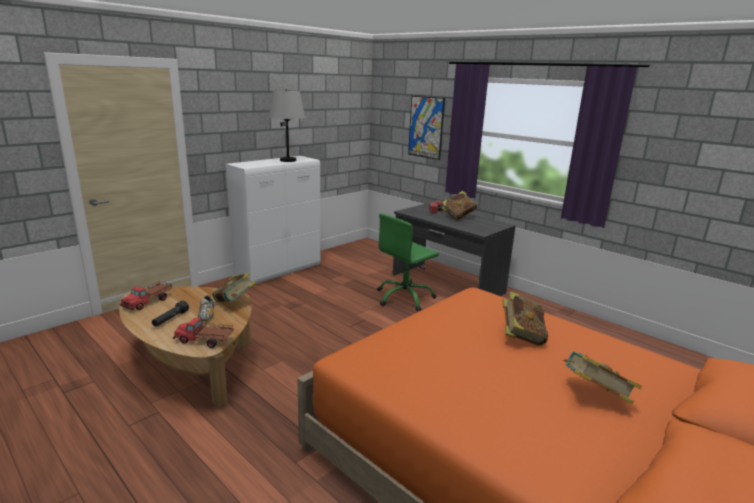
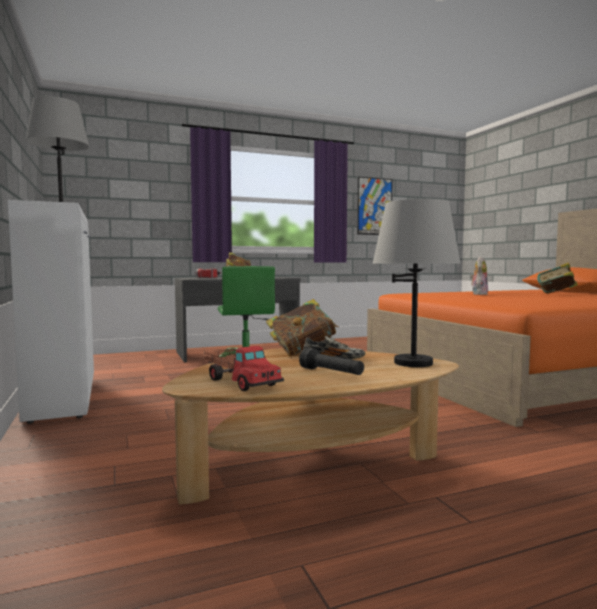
camera: 65 degrees left, 15 degrees down
(205, 341) = (413, 363): toy truck -> grey table lamp
(426, 127) = (147, 195): picture -> picture (374, 206)
(521, 336) = (478, 294): book -> plush toy

